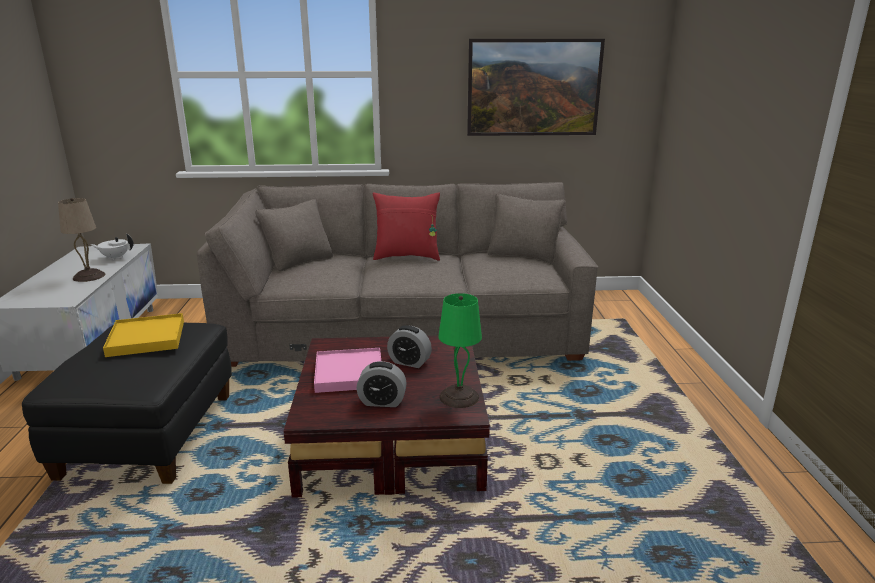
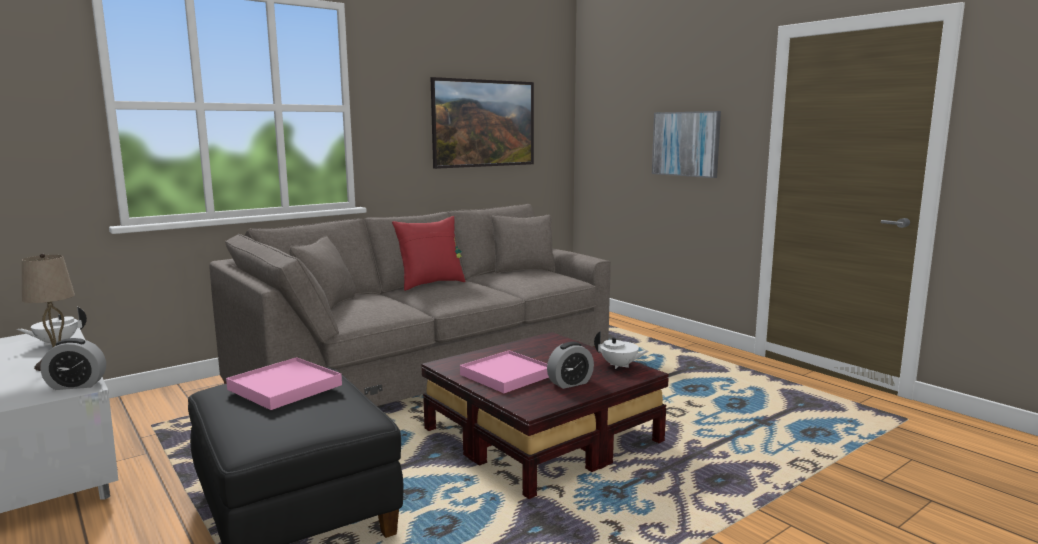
camera: 35 degrees left, 10 degrees down
(146, 338) = (285, 387): yellow tray -> pink tray
(409, 362) = (540, 357): alarm clock -> alarm clock (76, 385)
(458, 397) = (619, 366): green table lamp -> white teapot
(744, 132) = (686, 144): none -> picture

